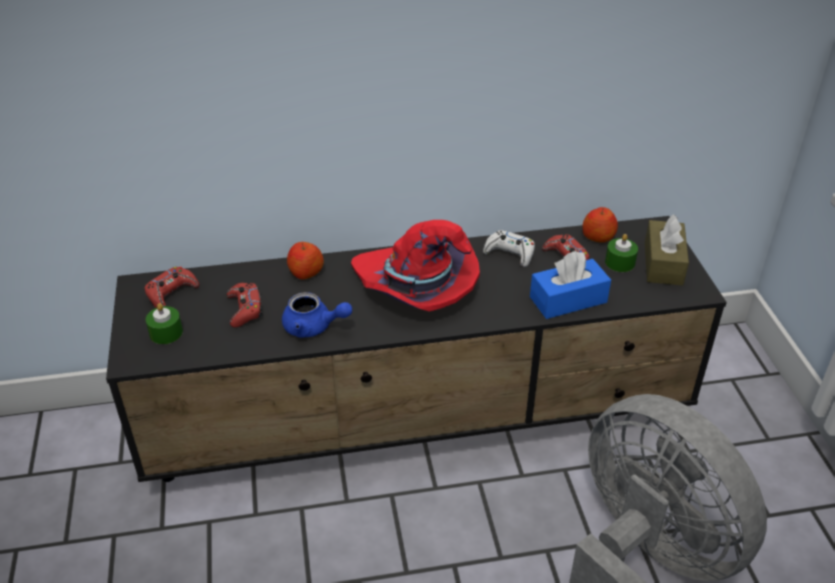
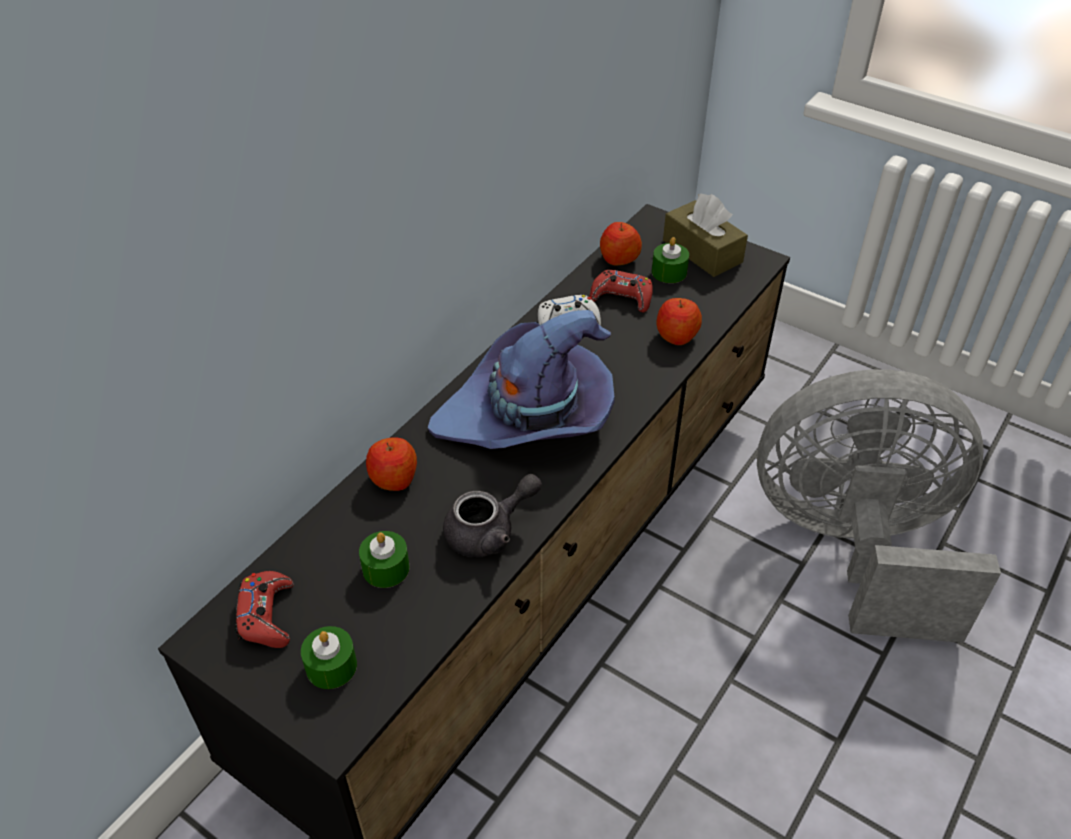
camera: 45 degrees left, 5 degrees up
(245, 309) = (386, 568): red game controller -> green candle
(314, 327) = (489, 531): blue teapot -> grey teapot
(416, 287) = (529, 415): red hat -> purple hat
(568, 299) = (676, 335): blue tissue box -> apple

